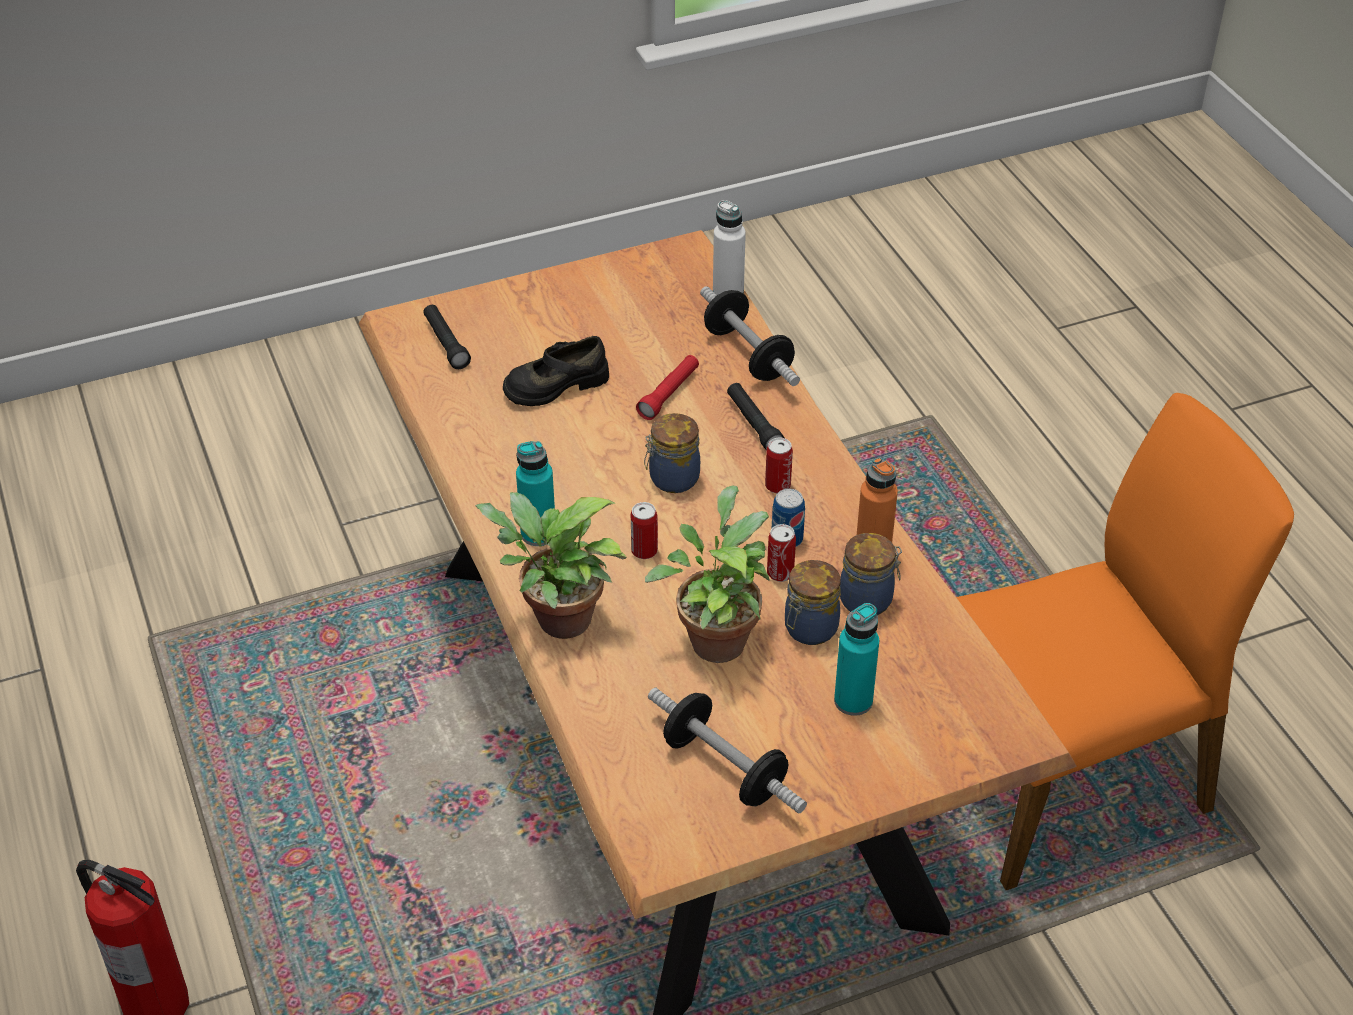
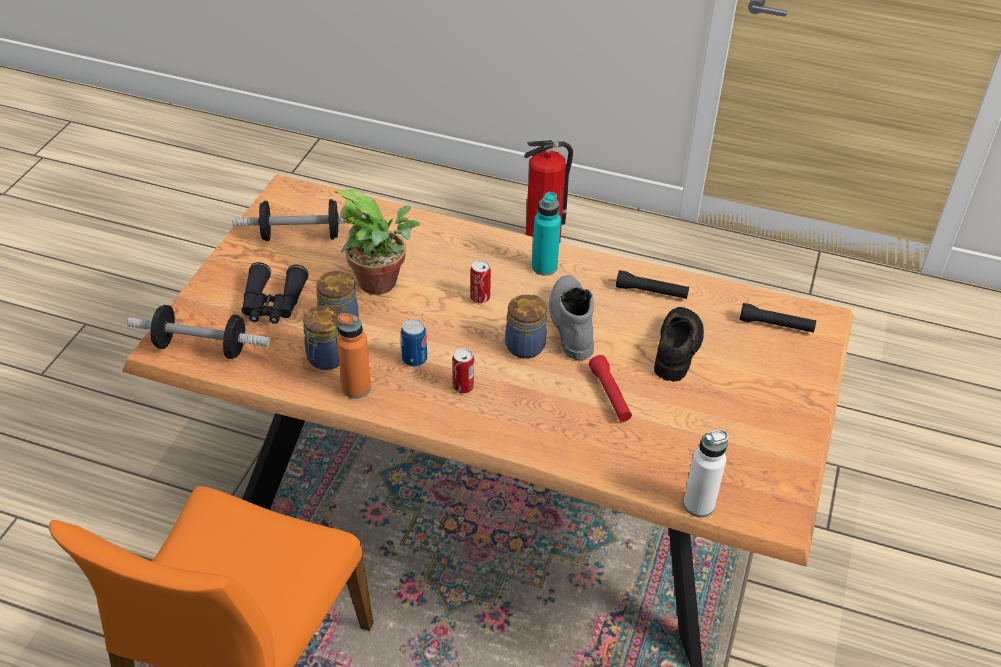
camera: 130 degrees right, 0 degrees up
(556, 620) = (470, 238): potted plant -> none
(605, 468) = (570, 323): none -> grey boot
(748, 354) = (610, 463): dumbbell -> dumbbell (201, 347)
(754, 424) = (532, 415): black flashlight -> black flashlight (651, 292)
(780, 573) = (393, 338): can -> none
(853, 701) = (273, 303): turquoise bottle -> black binoculars

